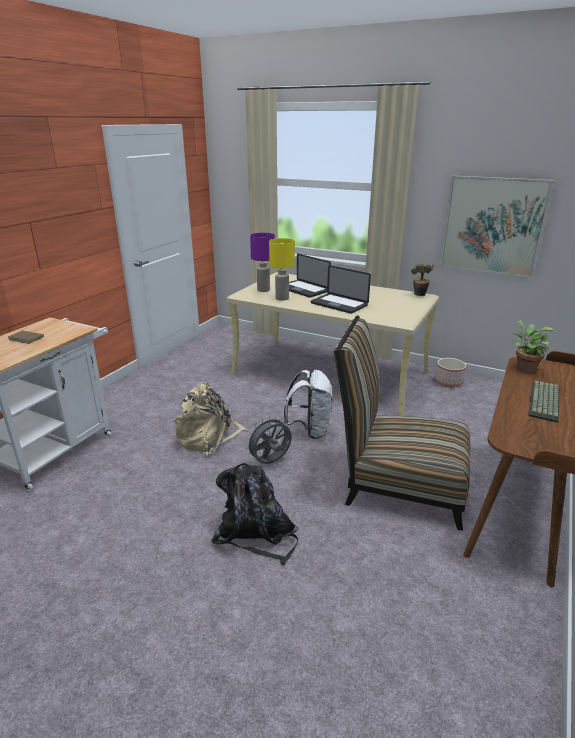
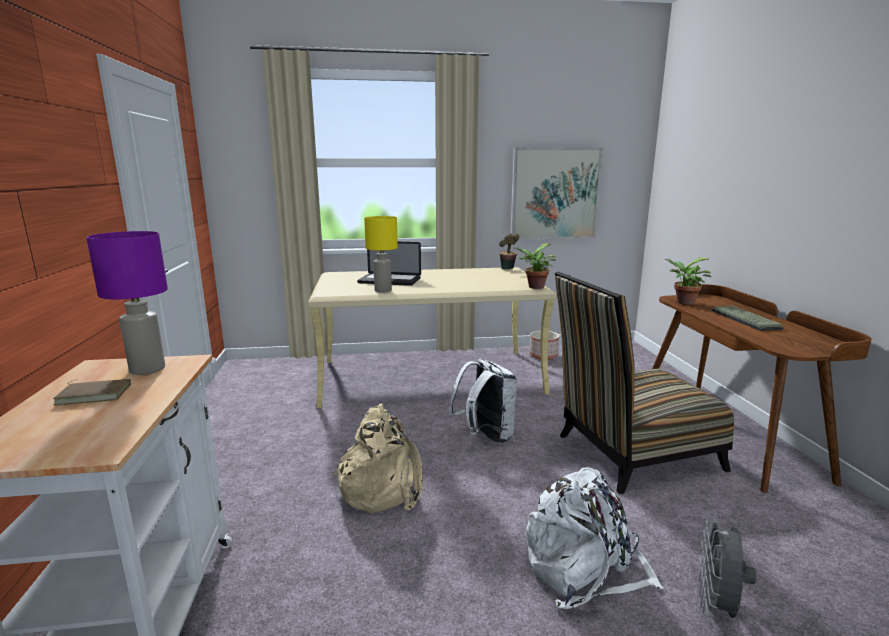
camera: 35 degrees left, 10 degrees down
(256, 532) = (584, 569): black backpack -> white backpack
(264, 290) = (346, 287): purple table lamp -> purple table lamp (148, 369)
(270, 462) = (492, 484): grey fan -> grey fan (716, 607)
(339, 304) = (453, 286): laptop -> none
(400, 320) = (534, 287): none -> potted plant

